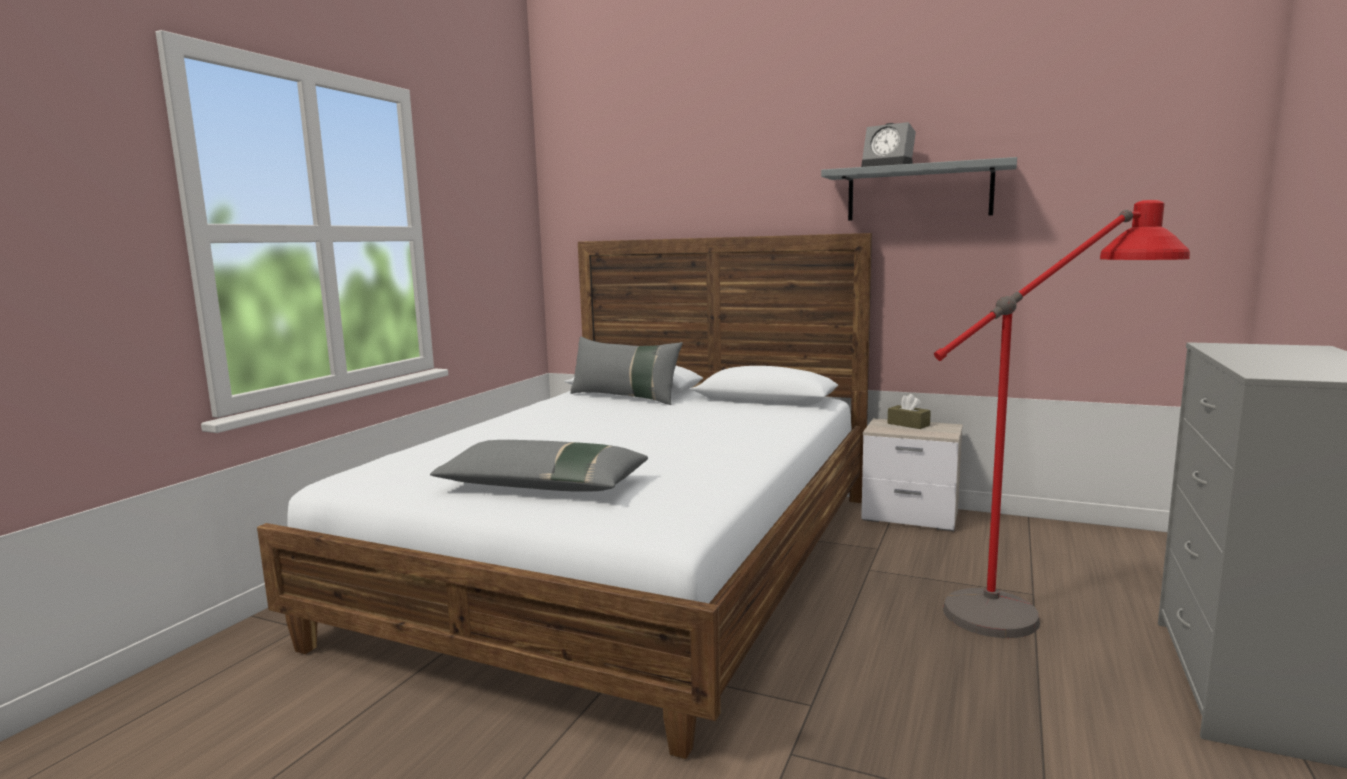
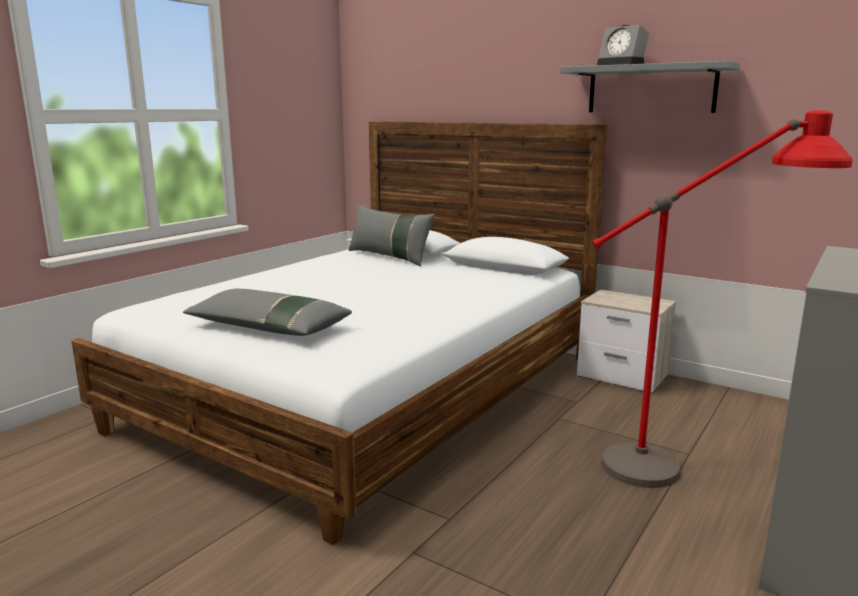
camera: 10 degrees right, 5 degrees up
(908, 424) = (626, 297): brown tissue box -> none

